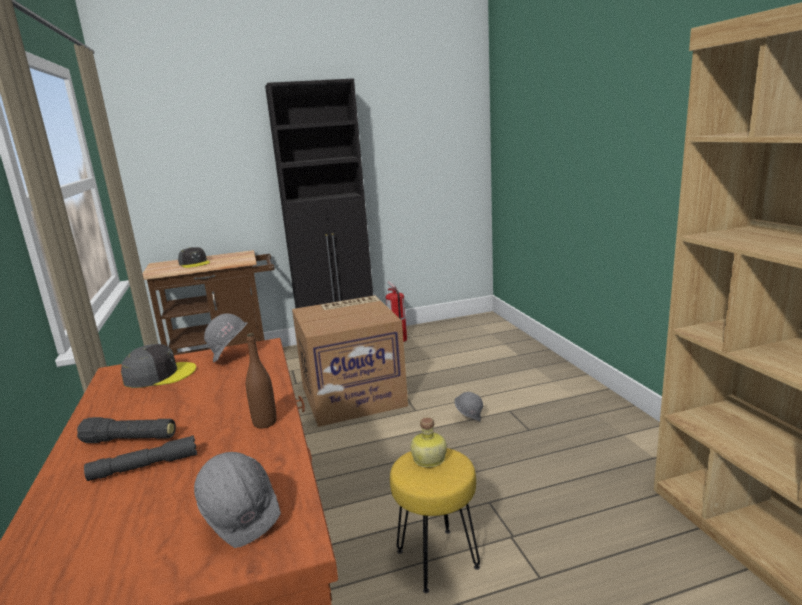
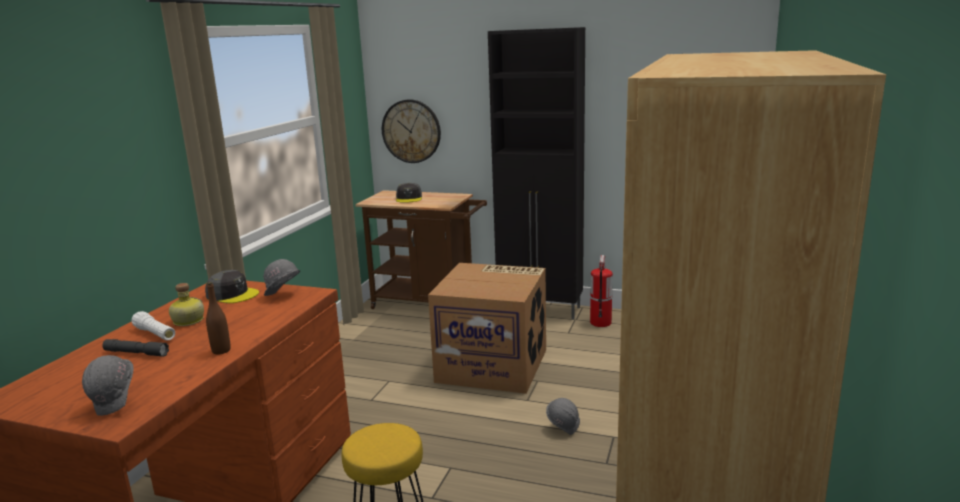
camera: 35 degrees right, 0 degrees up
(130, 440) = (155, 334): black flashlight -> white flashlight
(176, 195) = (411, 131): none -> wall clock
(428, 459) = (387, 434): bottle -> bottle (187, 321)

